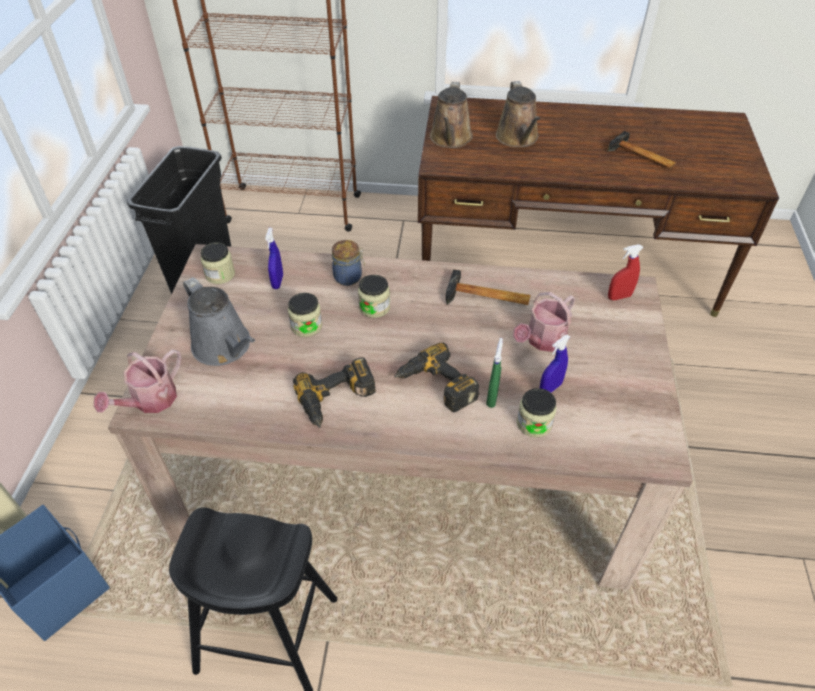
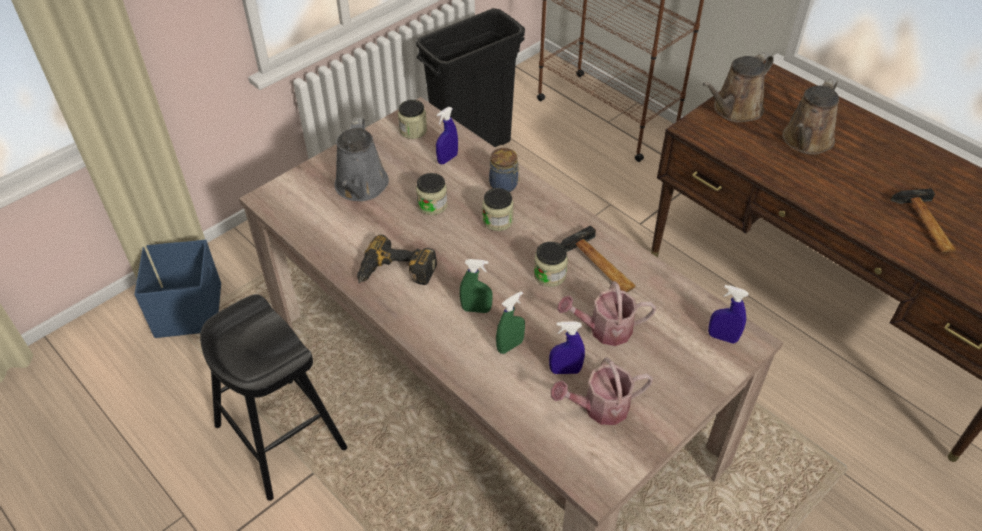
camera: 40 degrees right, 0 degrees up
(150, 401) = (278, 196): watering can -> watering can (599, 408)
(435, 386) = (476, 309): power drill -> green spray bottle
(534, 423) = (519, 387): jar -> jar (549, 275)
(619, 297) = (722, 337): red spray bottle -> blue spray bottle

